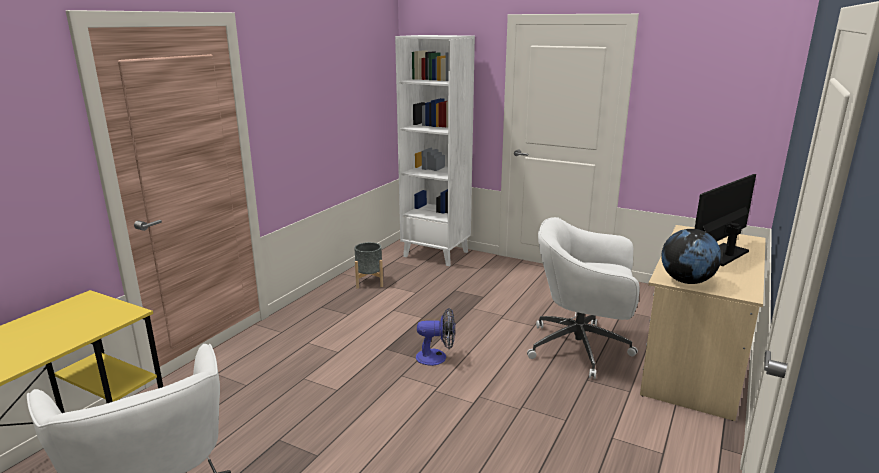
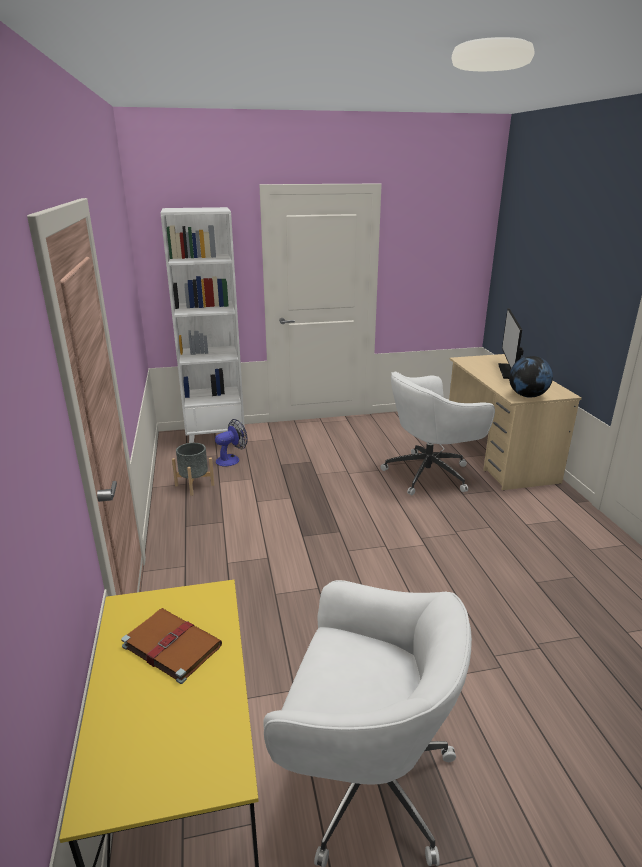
camera: 40 degrees left, 5 degrees up
(58, 326) = (170, 645): none -> brown book
(437, 357) = (351, 524): fan -> fan (231, 459)

